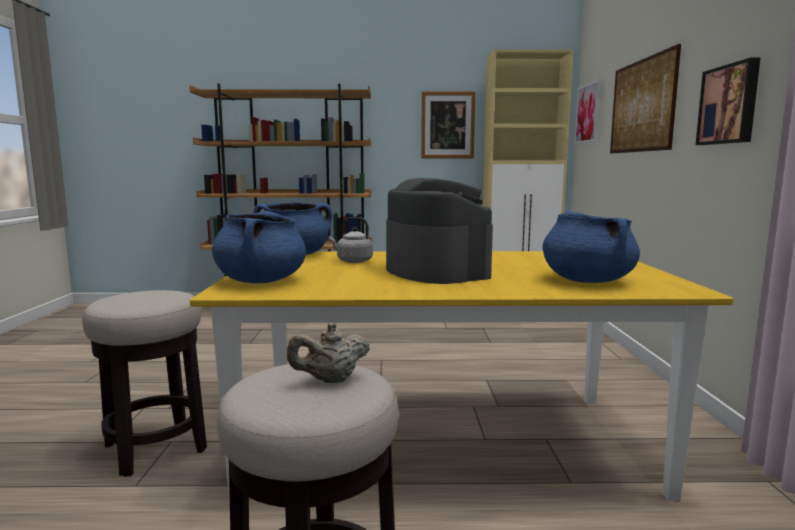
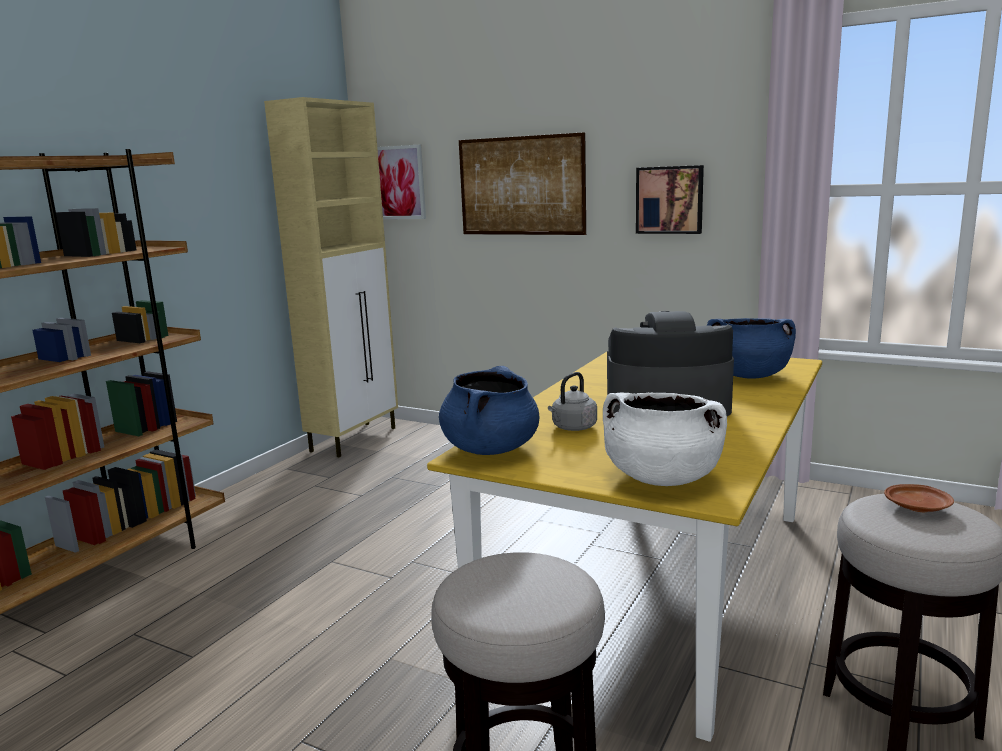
camera: 60 degrees left, 5 degrees up
(261, 281) = (661, 478): blue cooking pot -> white cooking pot
(330, 380) = (918, 507): beige teapot -> brown plate
(447, 125) = (230, 205): picture -> none

